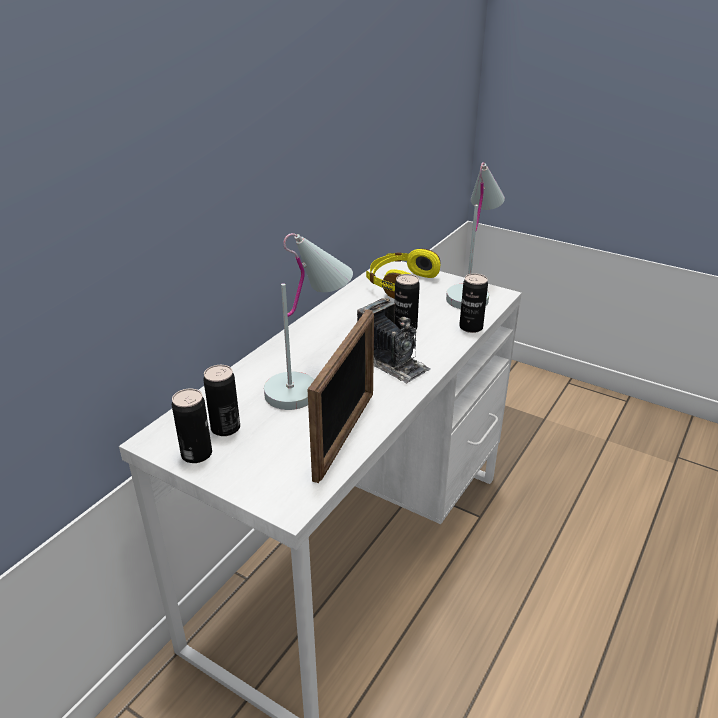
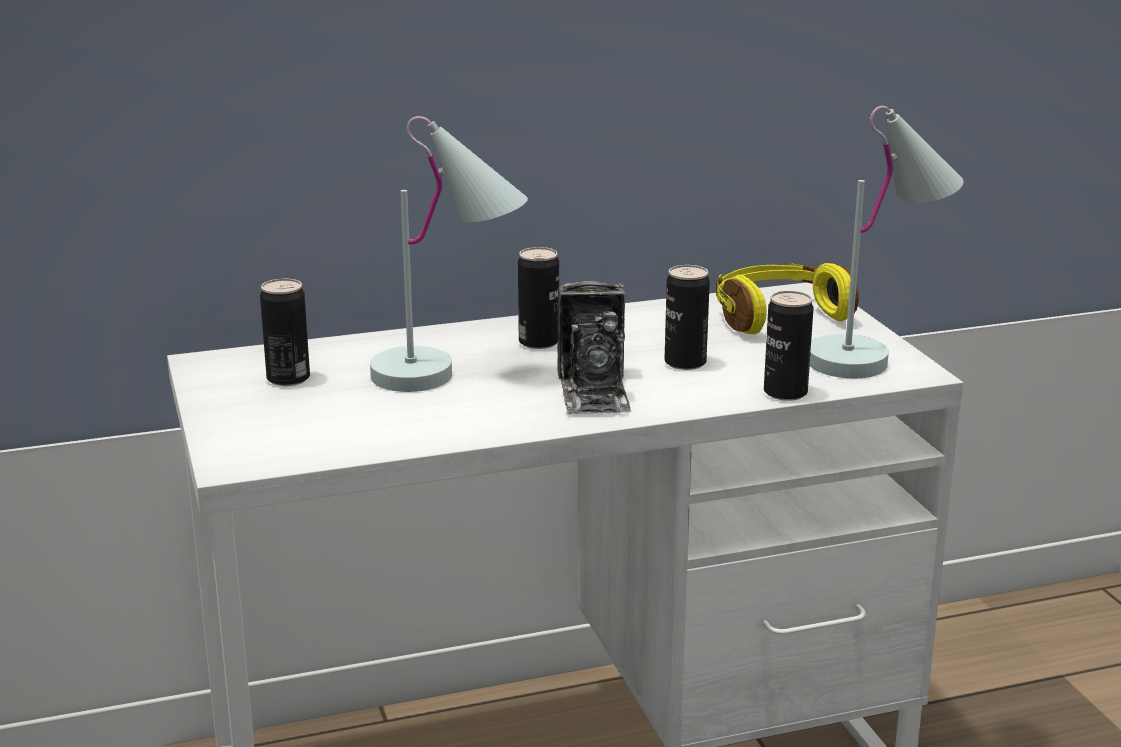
camera: 40 degrees right, 10 degrees down
(196, 454) = (222, 388): can -> can (538, 342)
(345, 434) = (401, 432): picture frame -> none

